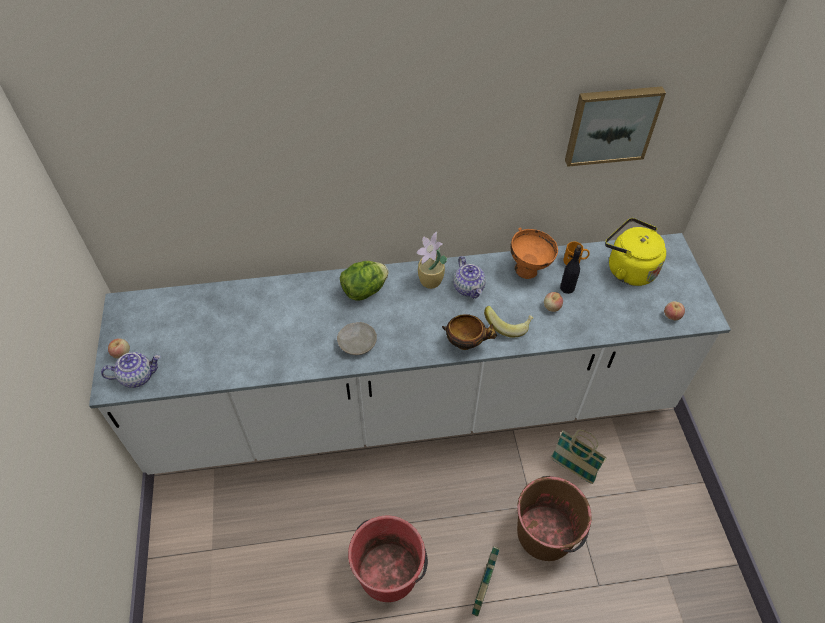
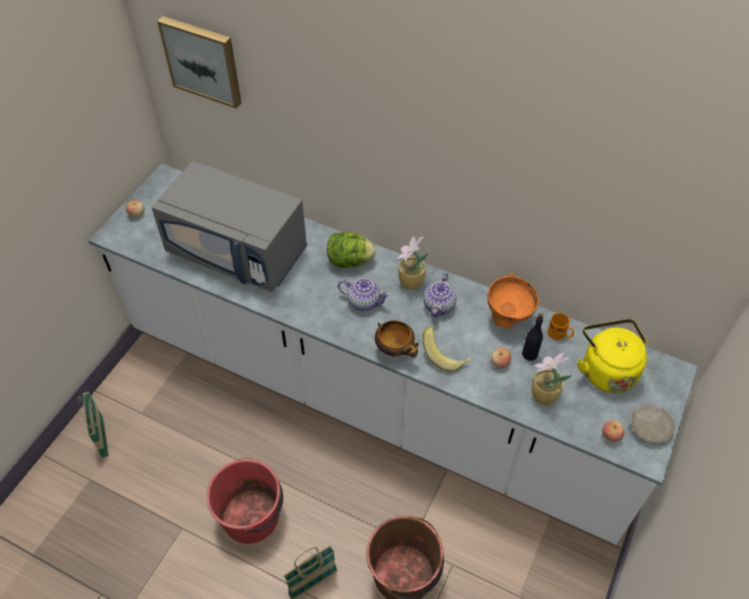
camera: 35 degrees right, 0 degrees up
(137, 376) = (134, 237): teapot -> teapot (364, 301)
(256, 335) = (238, 252): none -> grey microwave
(357, 342) = (308, 300): beige plate -> beige plate (650, 427)
(572, 469) = (473, 538): basket -> basket (103, 438)
(602, 314) = (542, 395): none -> potted plant
(611, 124) = (622, 209): picture -> picture (203, 60)

